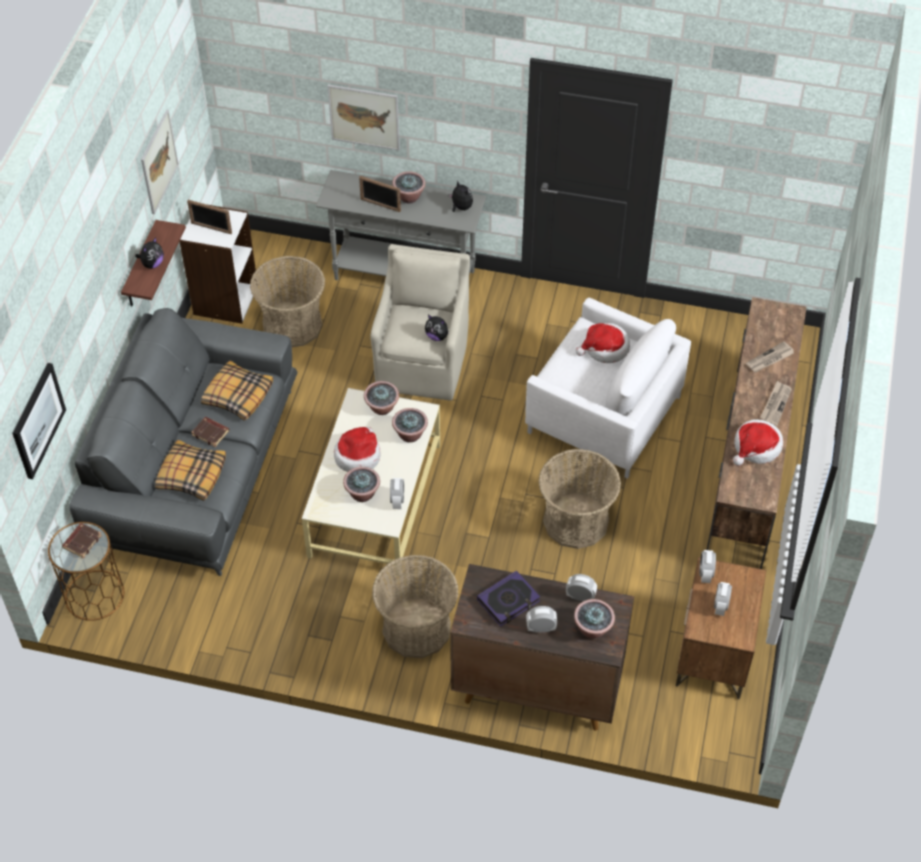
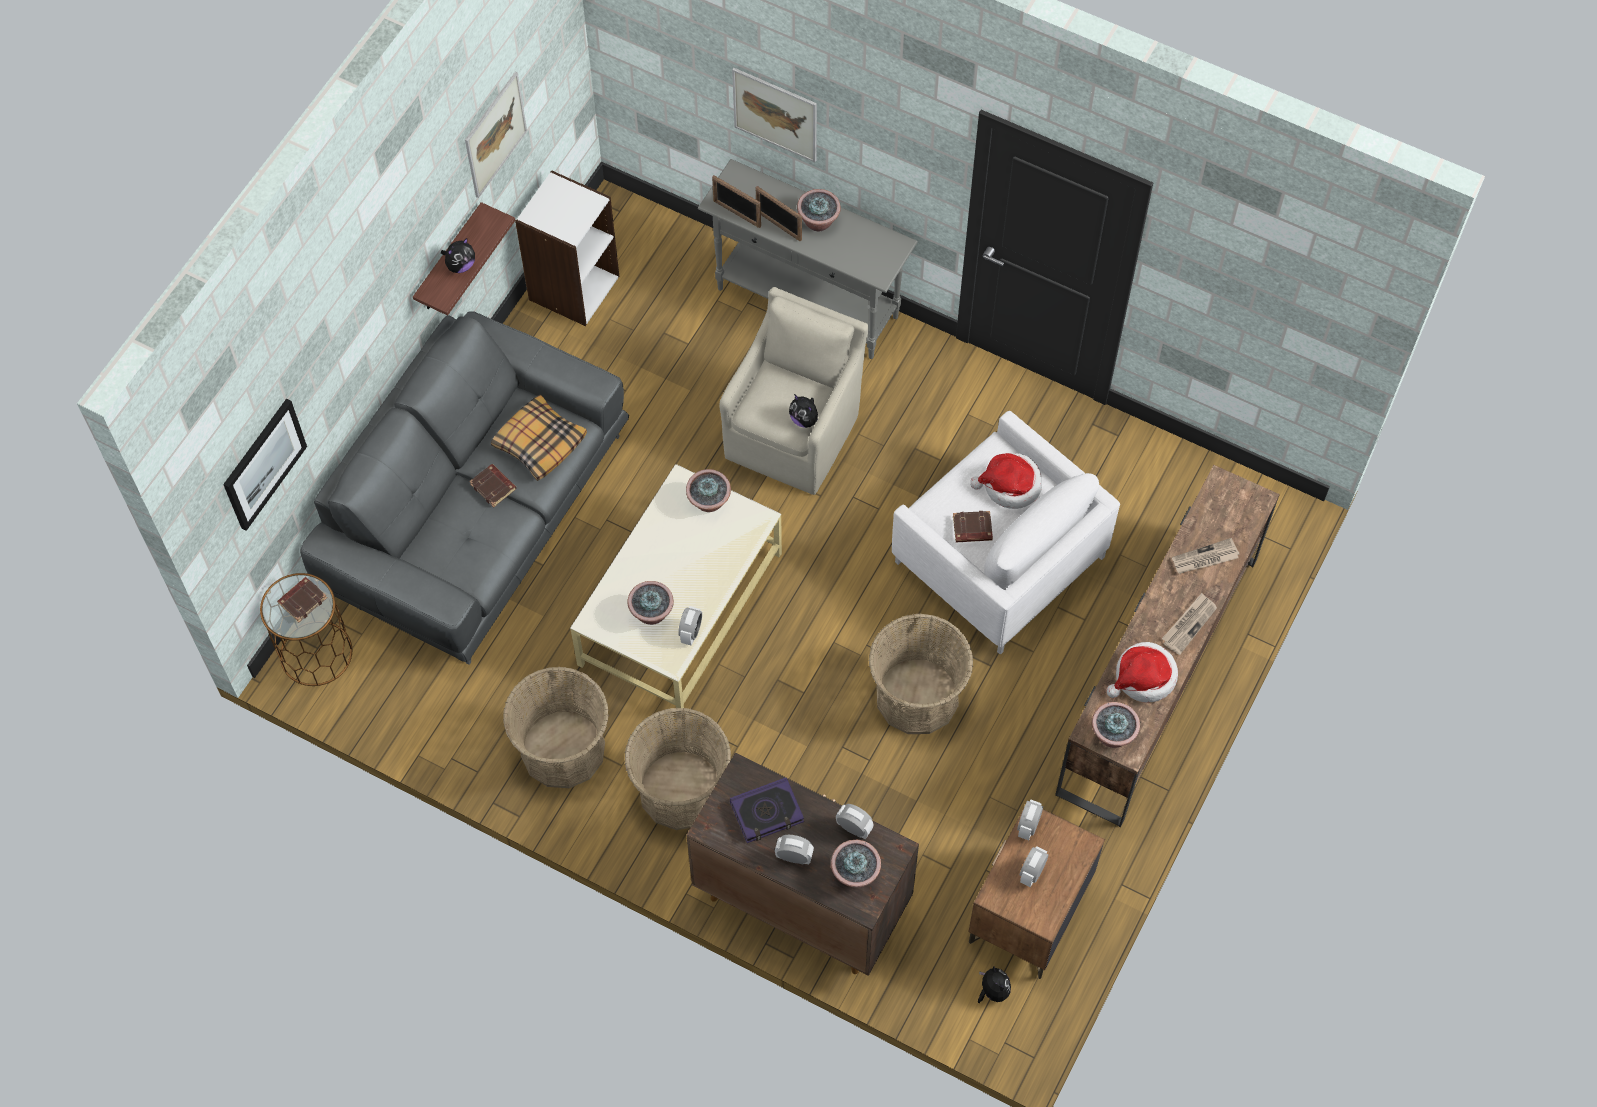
camera: 15 degrees right, 10 degrees up
(191, 475) = (455, 538): pillow -> none
(211, 228) = (559, 211): picture frame -> picture frame (736, 213)
(292, 325) = (646, 342): basket -> basket (562, 749)
(358, 455) = (661, 560): hat -> none
(410, 434) = (732, 546): potted plant -> potted plant (1112, 735)
(461, 207) = (879, 252): plush toy -> plush toy (993, 991)
(587, 383) = (972, 529): none -> brown book

